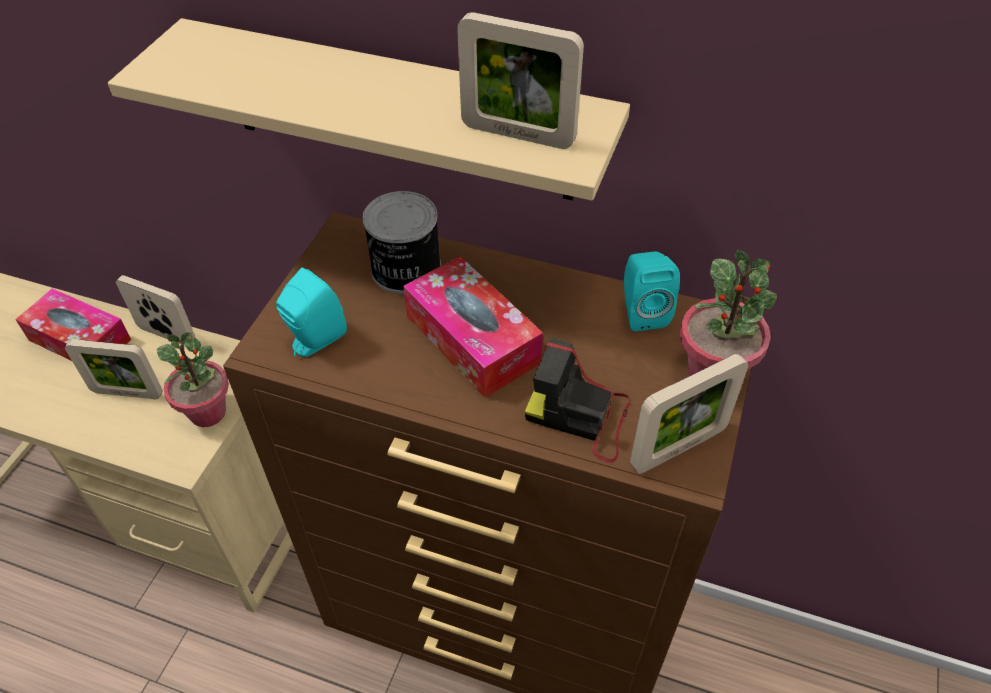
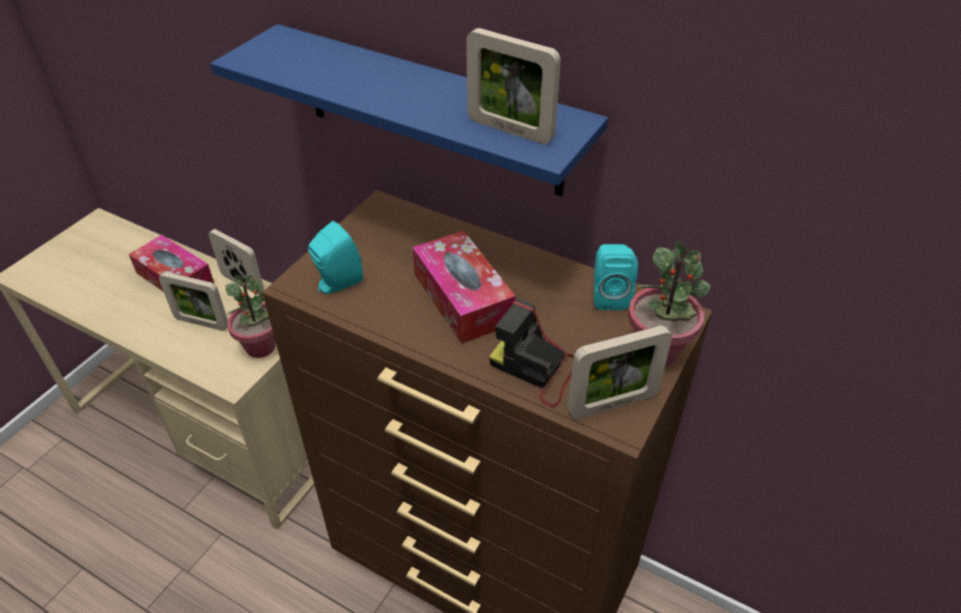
camera: 10 degrees right, 5 degrees down
(397, 111) = (430, 110): beige shelf -> blue shelf
(405, 270) = (422, 240): can -> none

